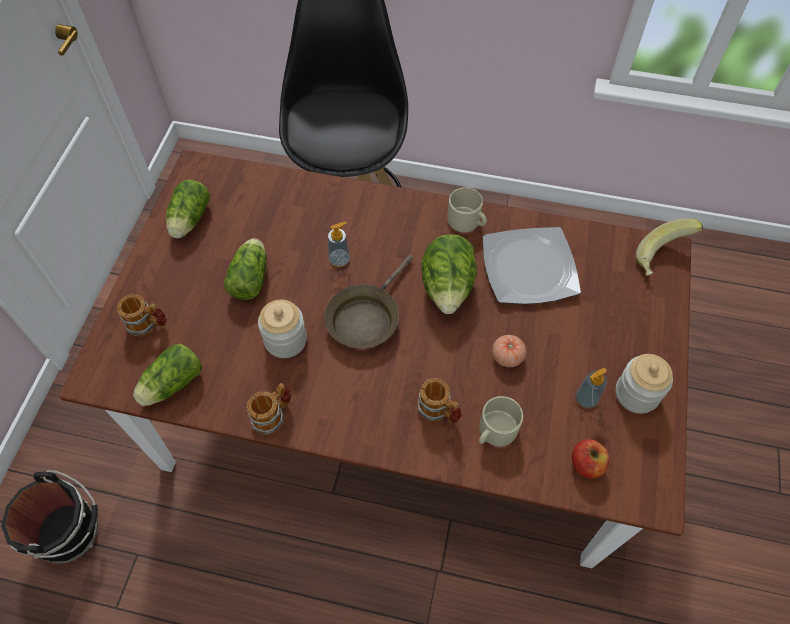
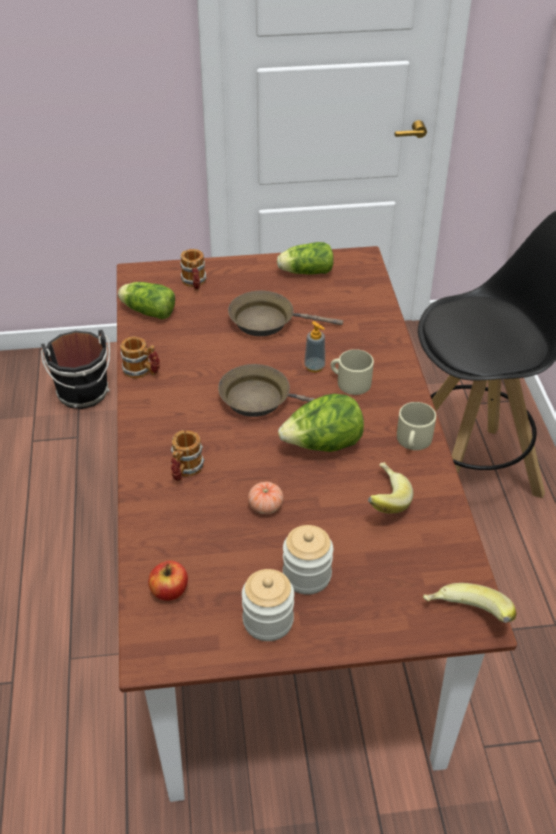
camera: 70 degrees right, 15 degrees down
(251, 277) = (267, 321): lettuce -> brown frying pan
(285, 340) = (215, 358): jar -> jar (307, 575)
(494, 431) = (179, 514): beige mug -> beige mug (350, 382)
(528, 267) = (382, 500): plate -> banana
(586, 399) = (243, 577): soap dispenser -> none

